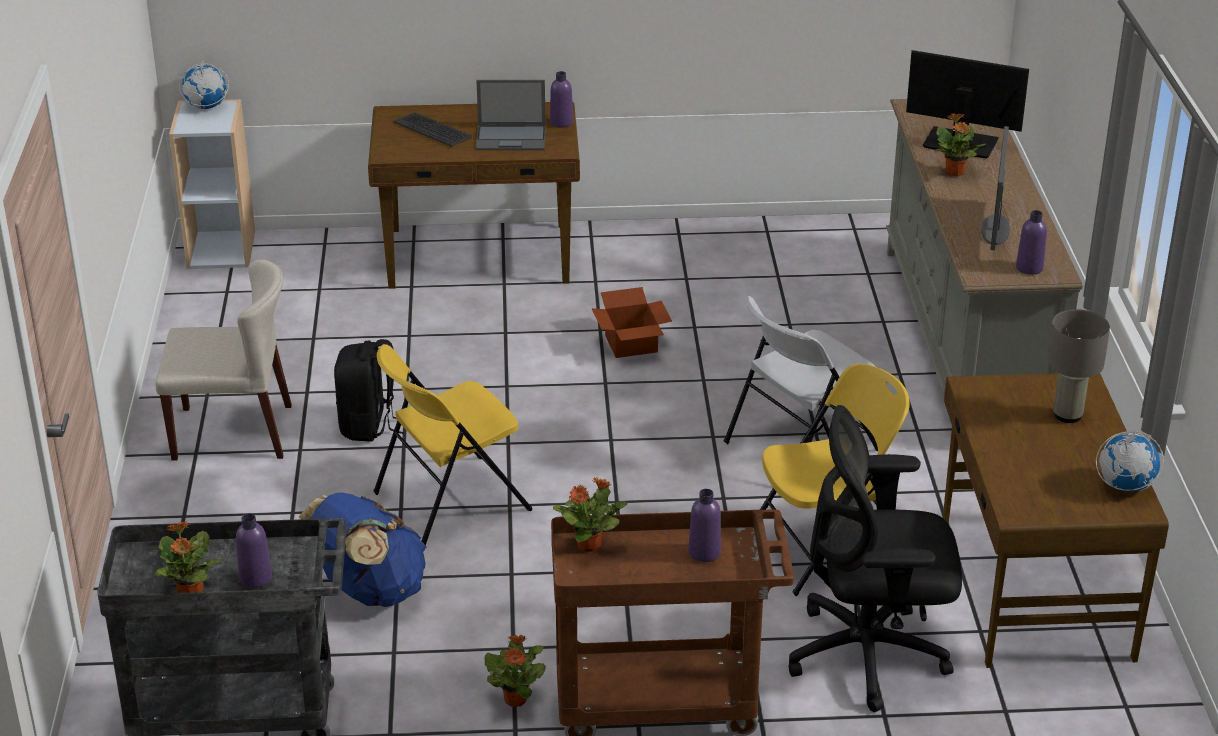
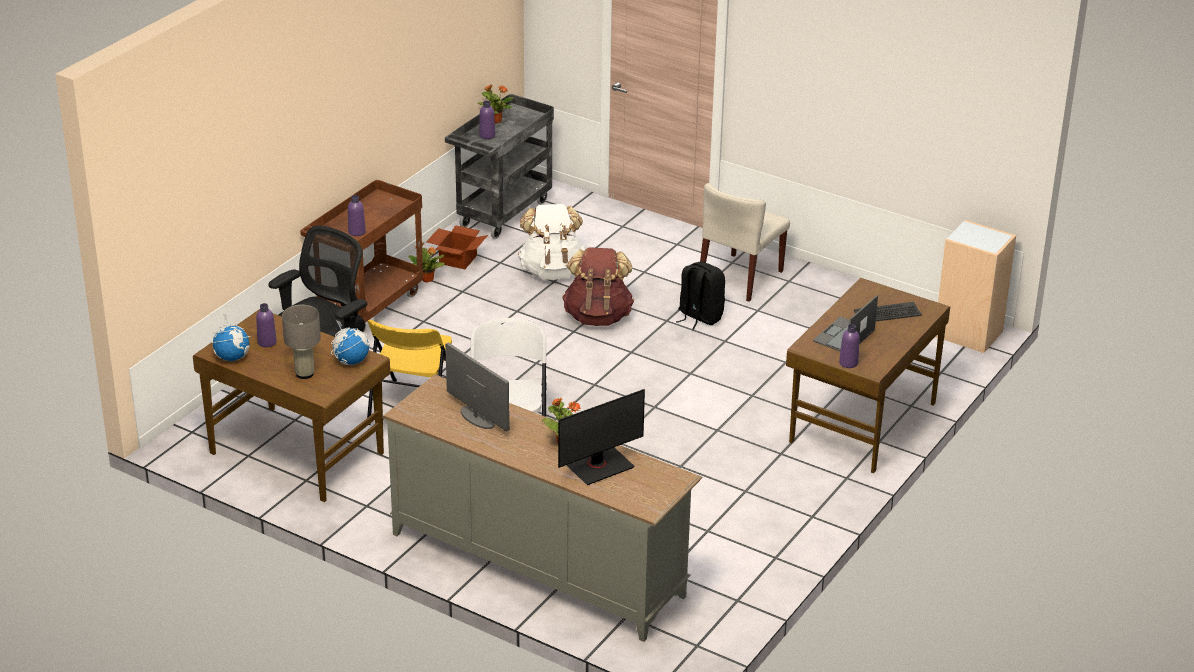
camera: 125 degrees right, 0 degrees up
(206, 107) = (994, 240): globe -> globe (351, 361)
(370, 591) = (552, 271): blue backpack -> white backpack
(451, 501) = (598, 316): yellow chair -> brown backpack
(590, 545) = (401, 209): potted plant -> none
(630, 345) = (686, 433): cardboard box -> cardboard box (457, 259)
(1029, 268) = (422, 406): purple bottle -> purple bottle (267, 342)

